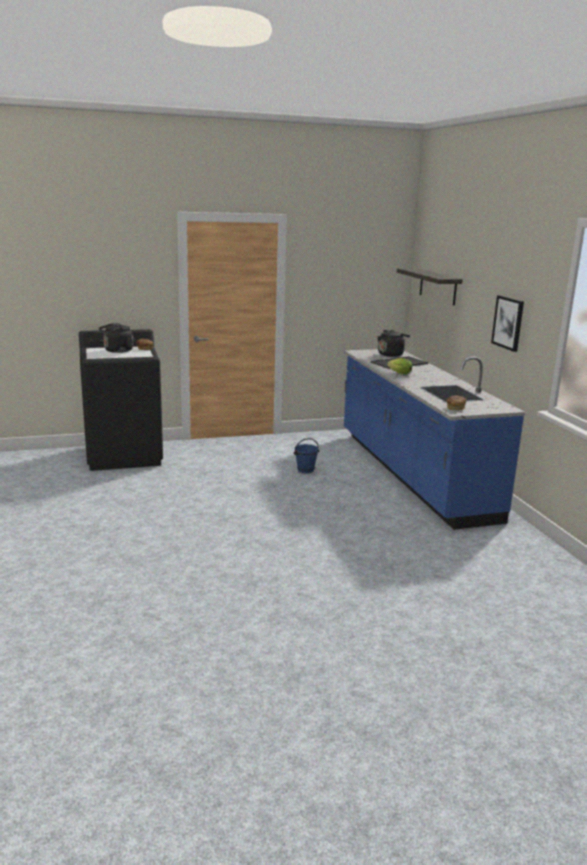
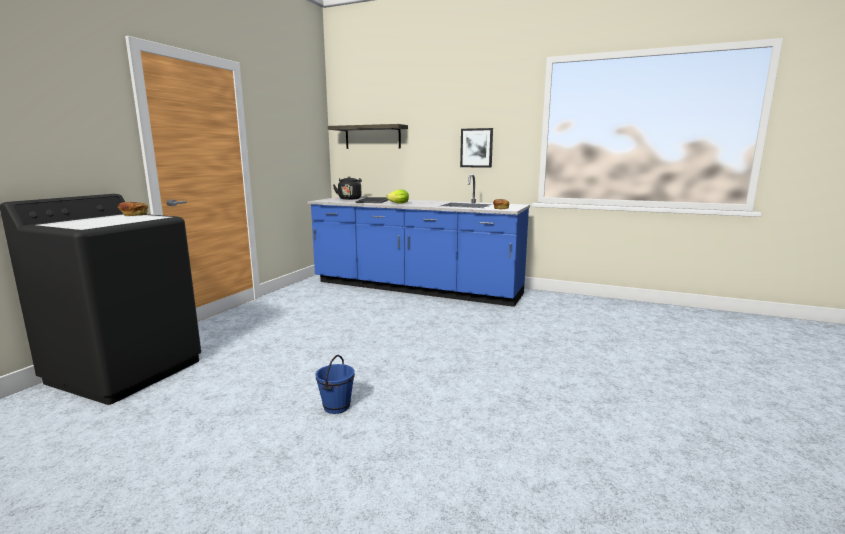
camera: 50 degrees left, 5 degrees down
(116, 351) = (101, 220): black kettle -> none
(305, 470) = (345, 312): blue bucket -> blue bucket (336, 407)

